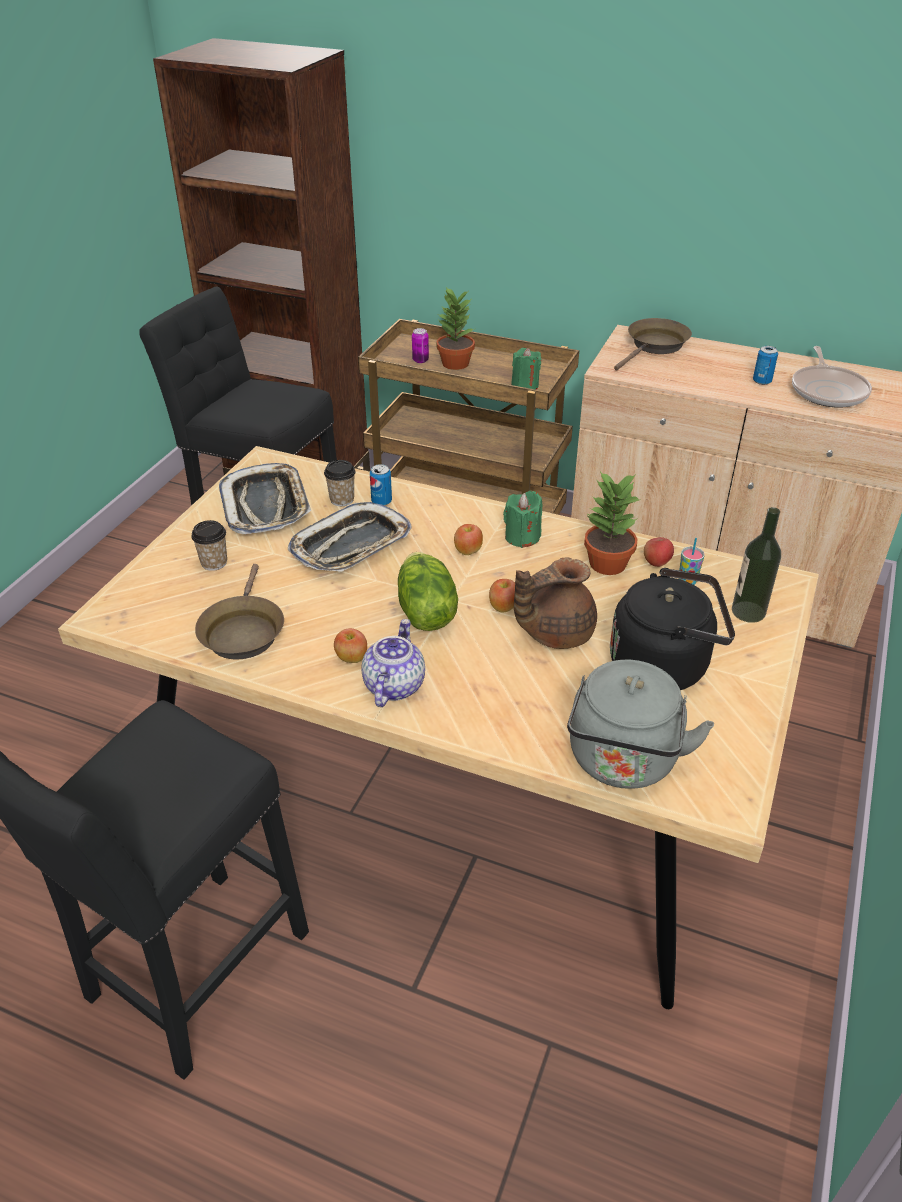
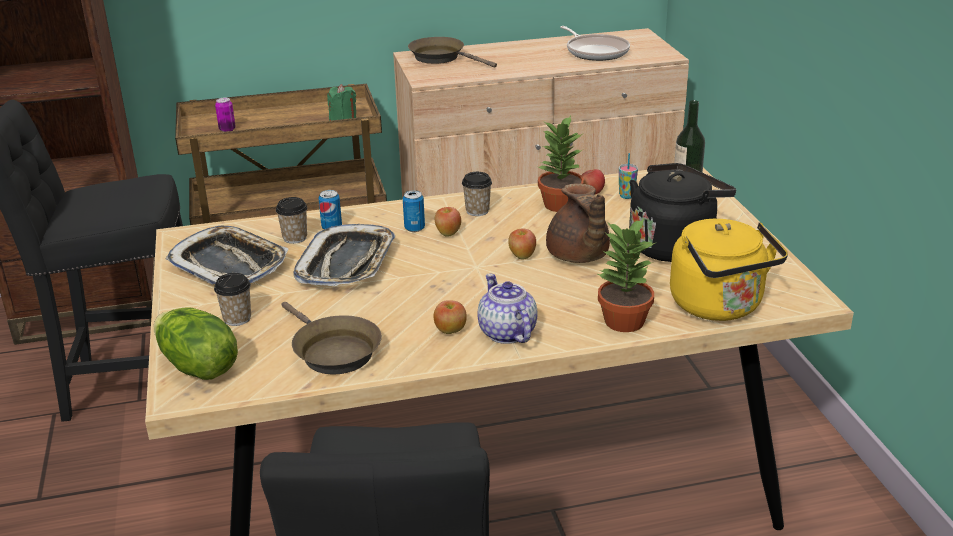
camera: 35 degrees left, 10 degrees down
(424, 612) = (467, 281): lettuce -> lettuce (197, 367)
(454, 363) = (261, 123): potted plant -> potted plant (623, 321)
(522, 537) = (477, 211): green candle -> cup
(554, 632) = (578, 256): brown teapot -> brown teapot turned 45 degrees counterclockwise
(623, 762) = (720, 307): grey kettle -> yellow kettle
(655, 346) = (441, 58): brown frying pan -> brown frying pan turned 60 degrees counterclockwise
(762, 381) = (545, 58): can -> can (414, 228)

